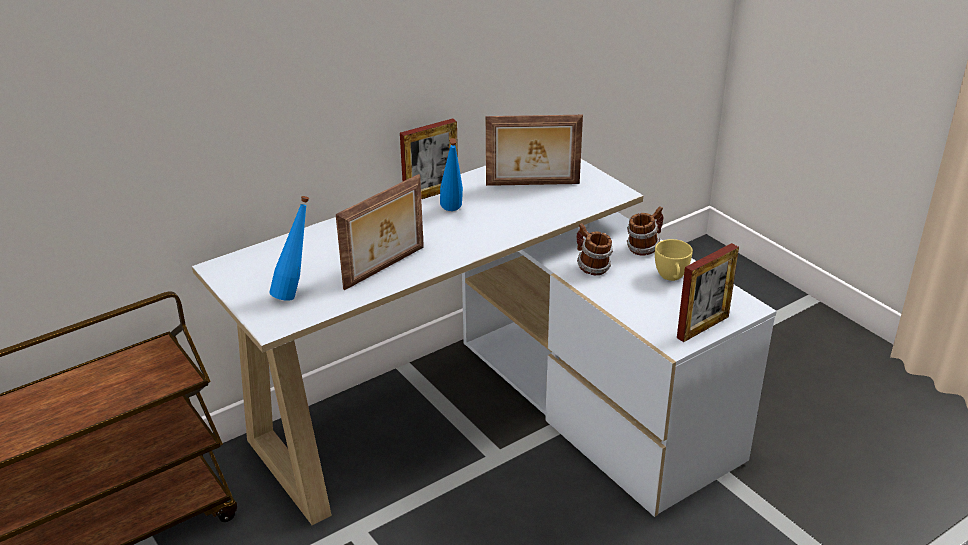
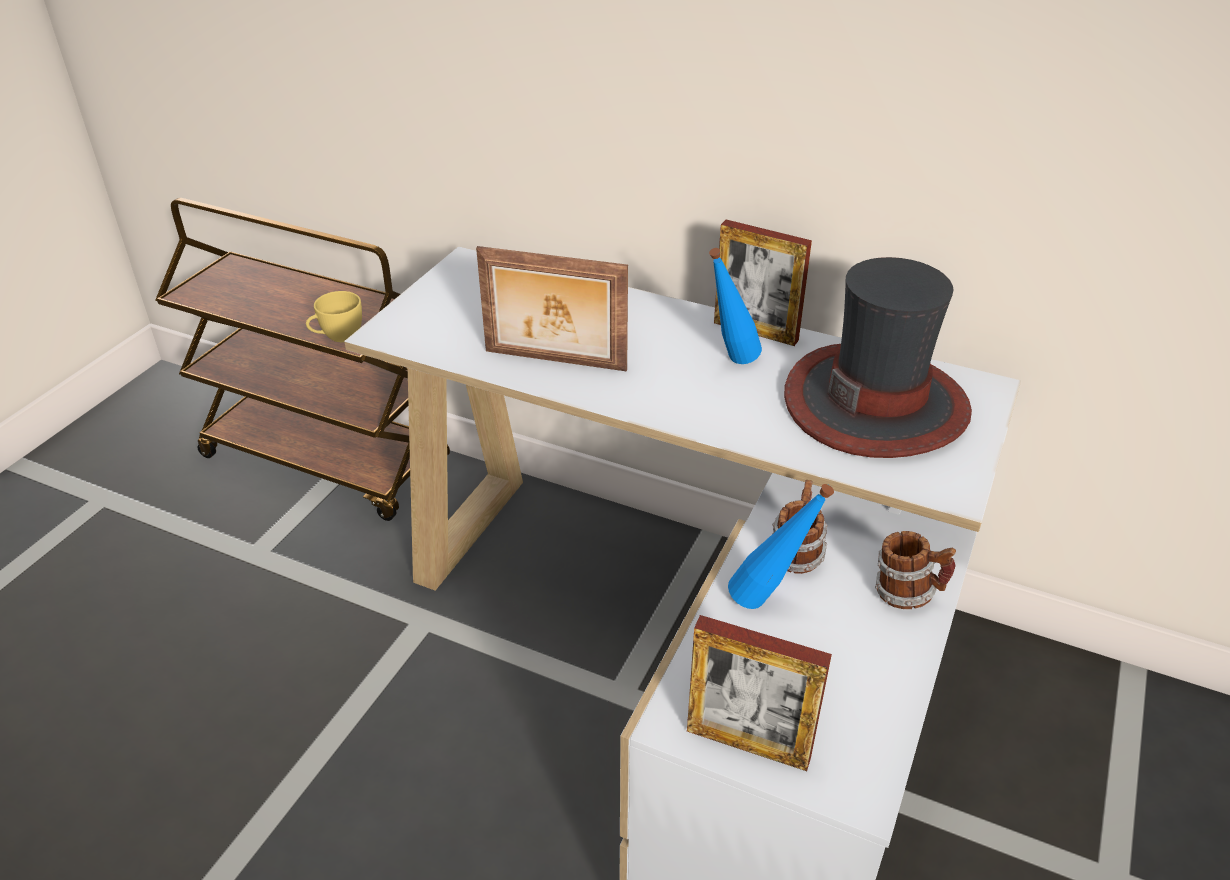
camera: 60 degrees right, 5 degrees up
(295, 293) = (455, 322): blue bottle -> blue bottle (769, 603)
(532, 185) = (876, 403): picture frame -> hat
(671, 277) = (855, 656): yellow cup -> yellow cup (338, 337)

